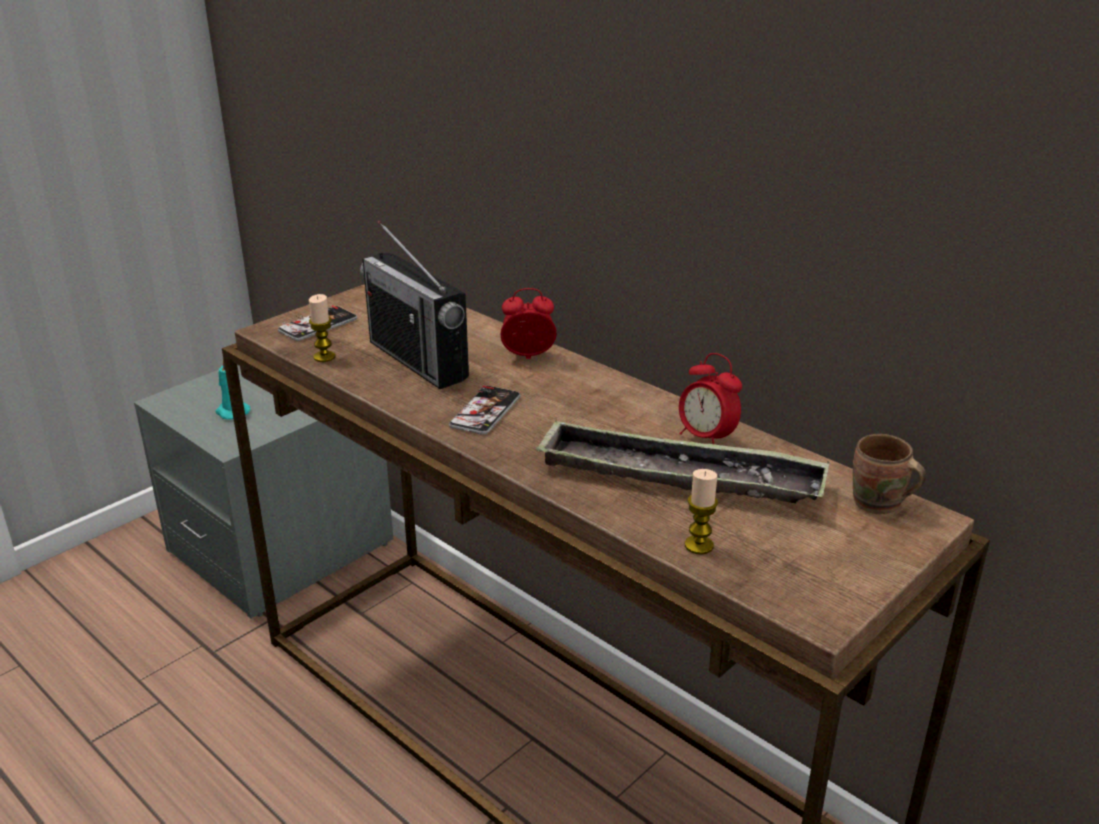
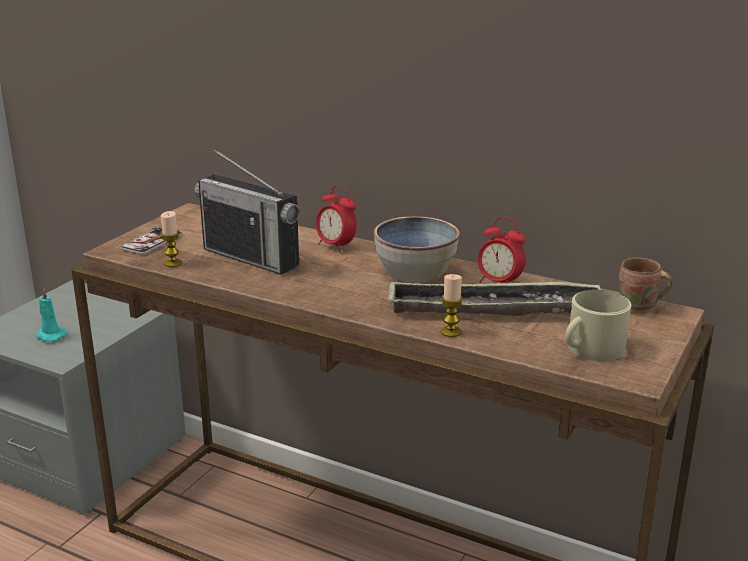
camera: 15 degrees left, 5 degrees down
(485, 411) = (326, 285): phone -> none
(528, 357) = (336, 246): alarm clock -> alarm clock turned 120 degrees counterclockwise
(606, 407) = (415, 272): none -> bowl
(699, 545) = (533, 348): candle -> candle (450, 332)
(777, 559) = (590, 349): none -> beige mug

